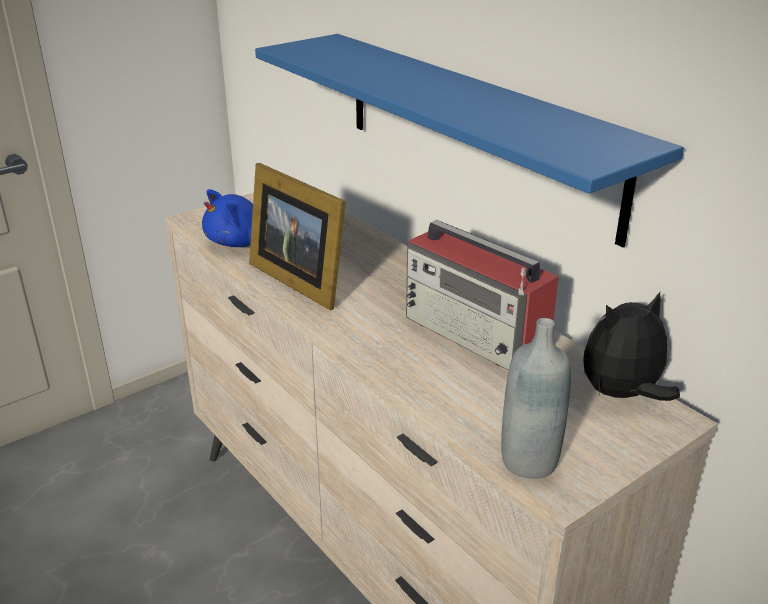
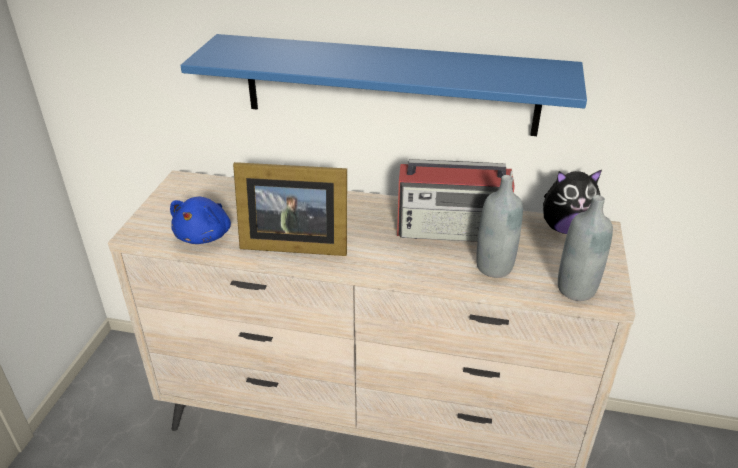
camera: 40 degrees left, 5 degrees up
(465, 391) = (494, 267): none -> grey bottle
(622, 395) = (565, 228): plush toy -> plush toy turned 120 degrees counterclockwise

